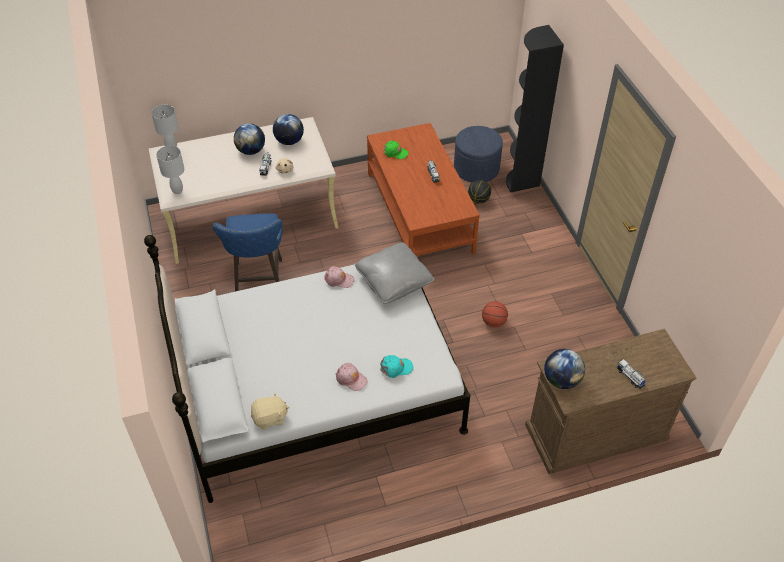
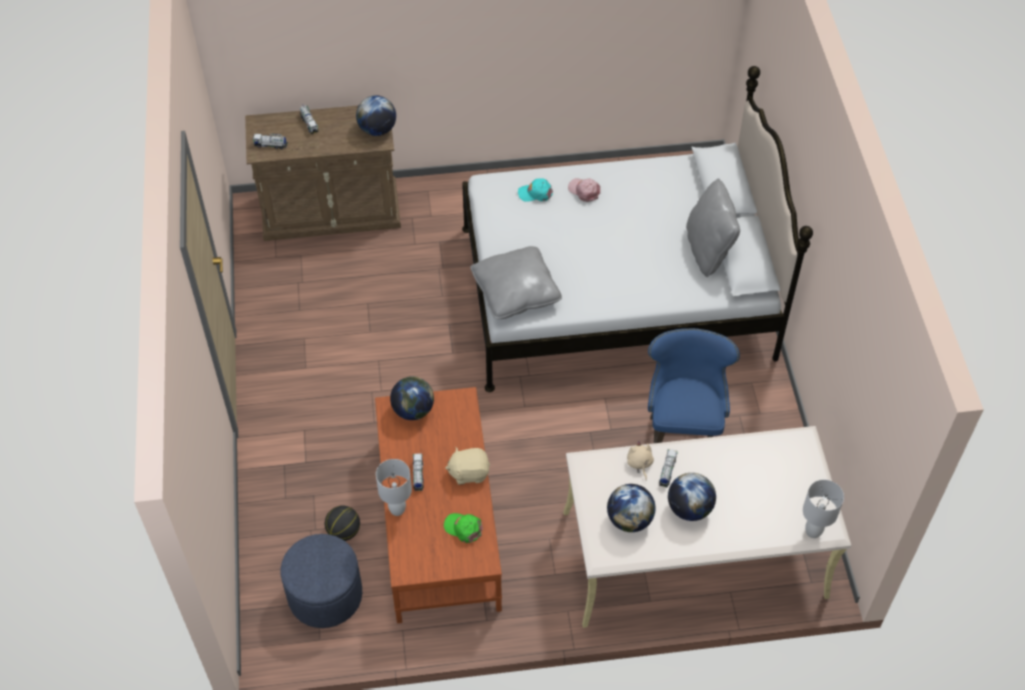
camera: 170 degrees left, 5 degrees up
(177, 191) = (795, 448): white table lamp -> white table lamp (398, 509)
(234, 338) = (708, 250): none -> grey pillow
(270, 418) = (670, 167): beige plush toy -> beige plush toy (469, 472)
(339, 279) = (582, 301): pink cap -> none
(449, 210) = (413, 410): none -> globe
(493, 322) = (392, 341): basketball -> none
(520, 183) = (268, 554): black bookcase -> none
(653, 349) = (271, 145): none -> toy truck

